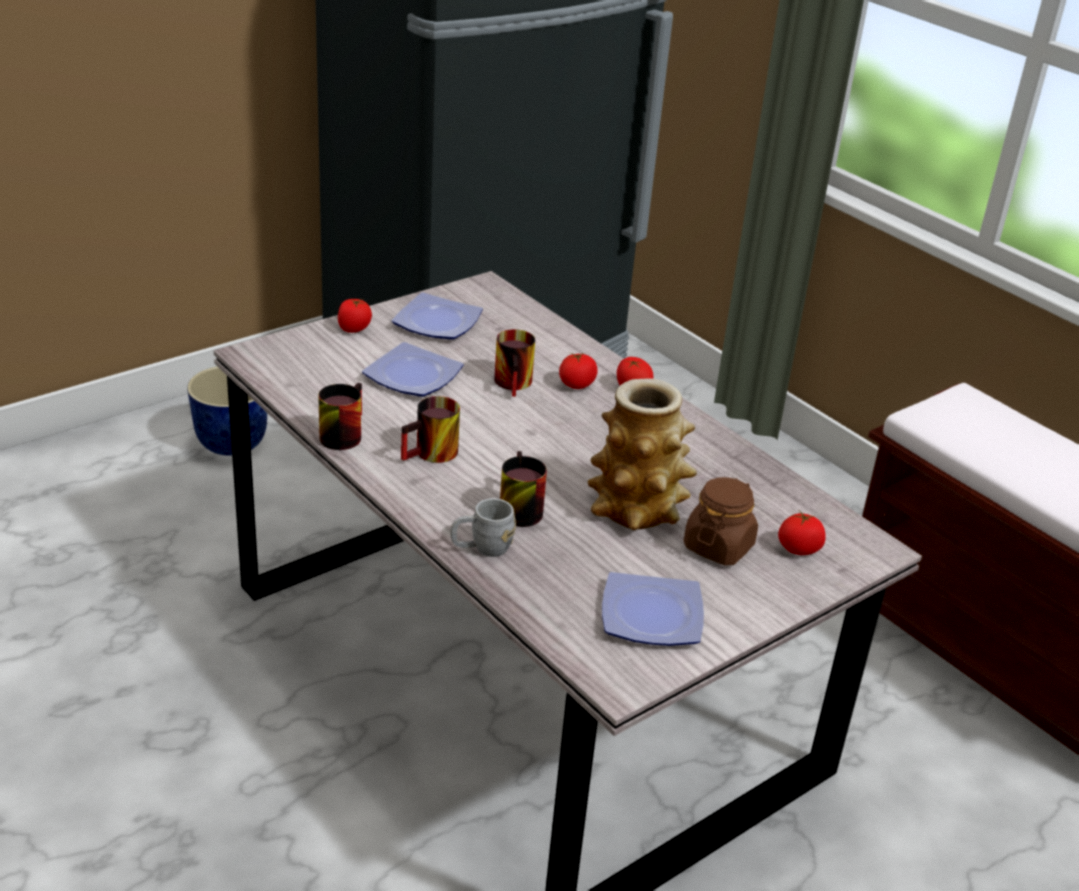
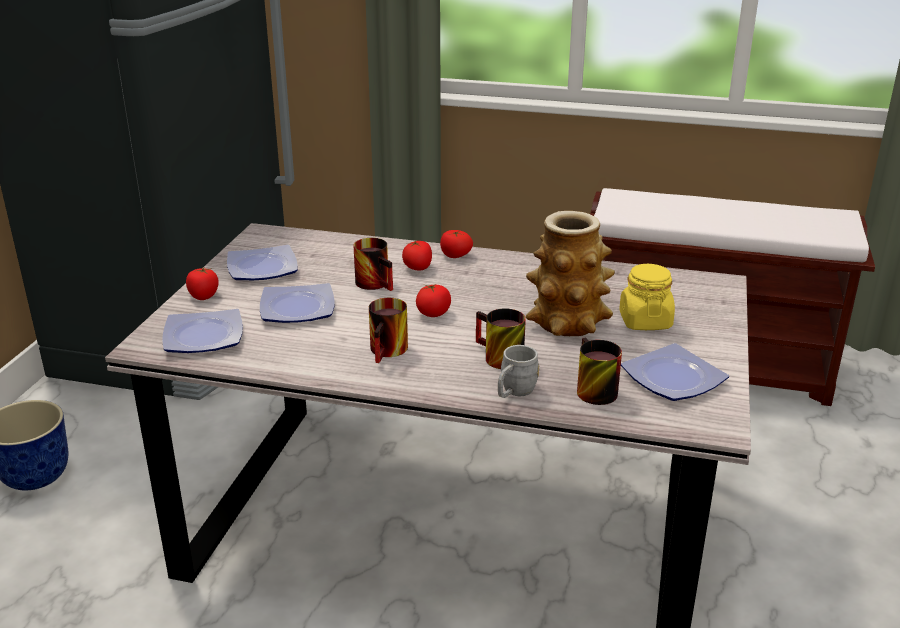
camera: 35 degrees left, 5 degrees down
(304, 366) = (202, 336): none -> plate
(340, 433) = (301, 368): mug -> mug (590, 389)
(718, 546) = (645, 321): brown jar -> yellow jar
(799, 549) = (686, 301): tomato -> tomato (433, 313)

